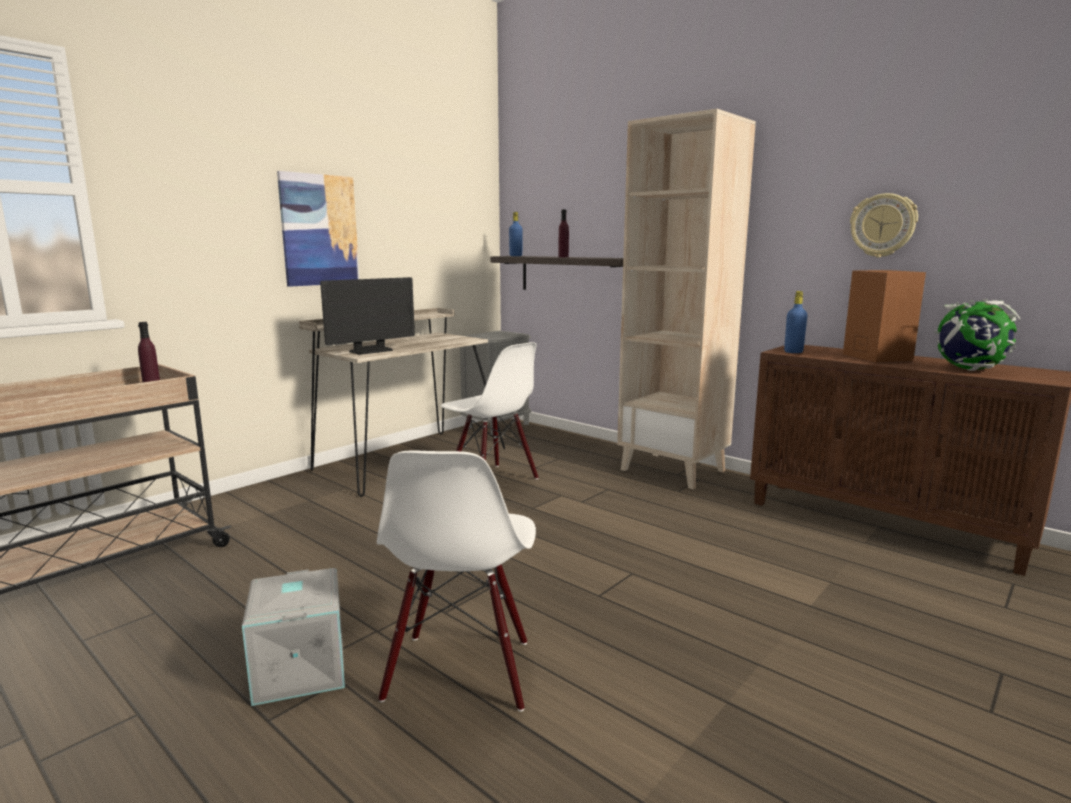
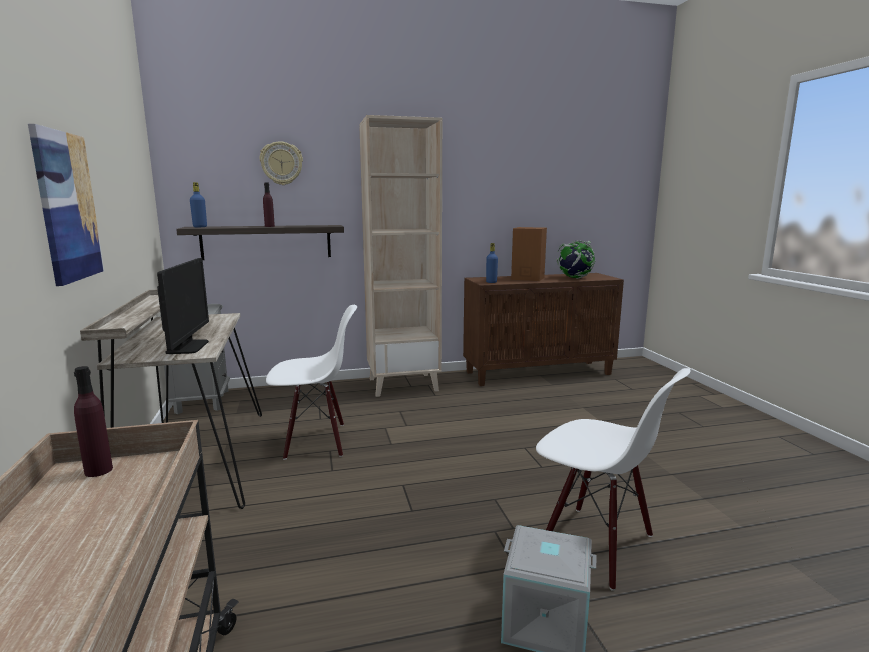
camera: 55 degrees left, 0 degrees up
(883, 225) = (508, 200): wall clock -> wall clock (281, 163)

